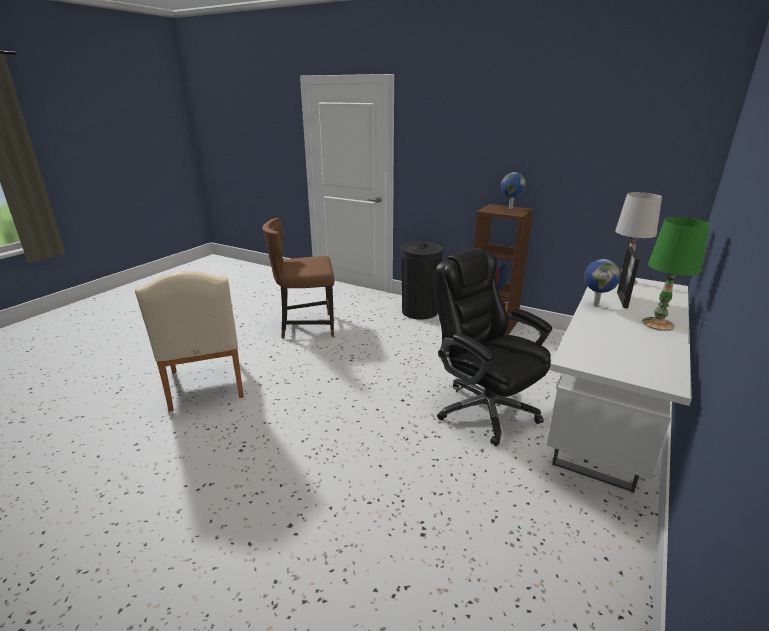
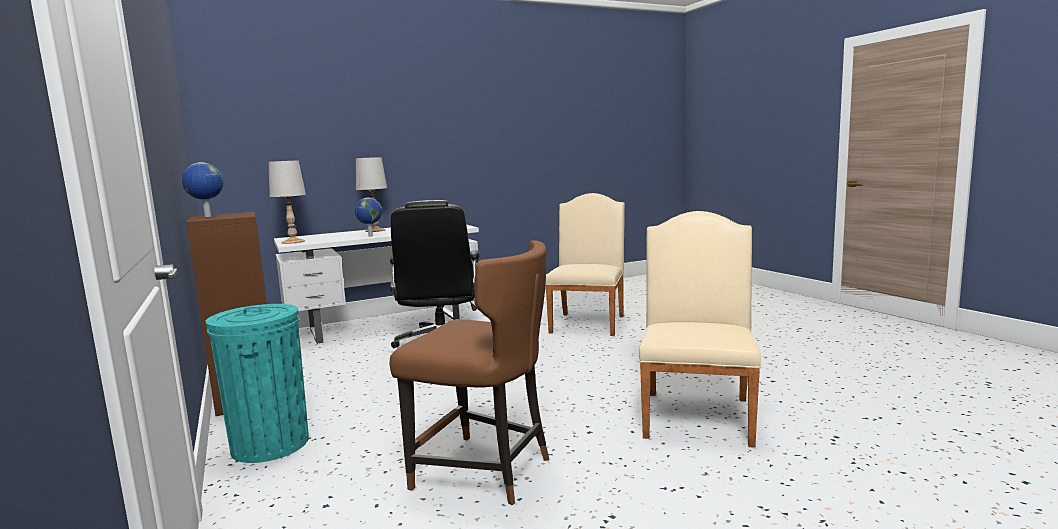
camera: 145 degrees left, 15 degrees down
(378, 521) = (589, 322): none -> beige chair
(419, 311) = (270, 444): black trash can -> turquoise trash can
(622, 300) = (345, 236): picture frame -> none
(658, 324) = (375, 230): green table lamp -> white table lamp

